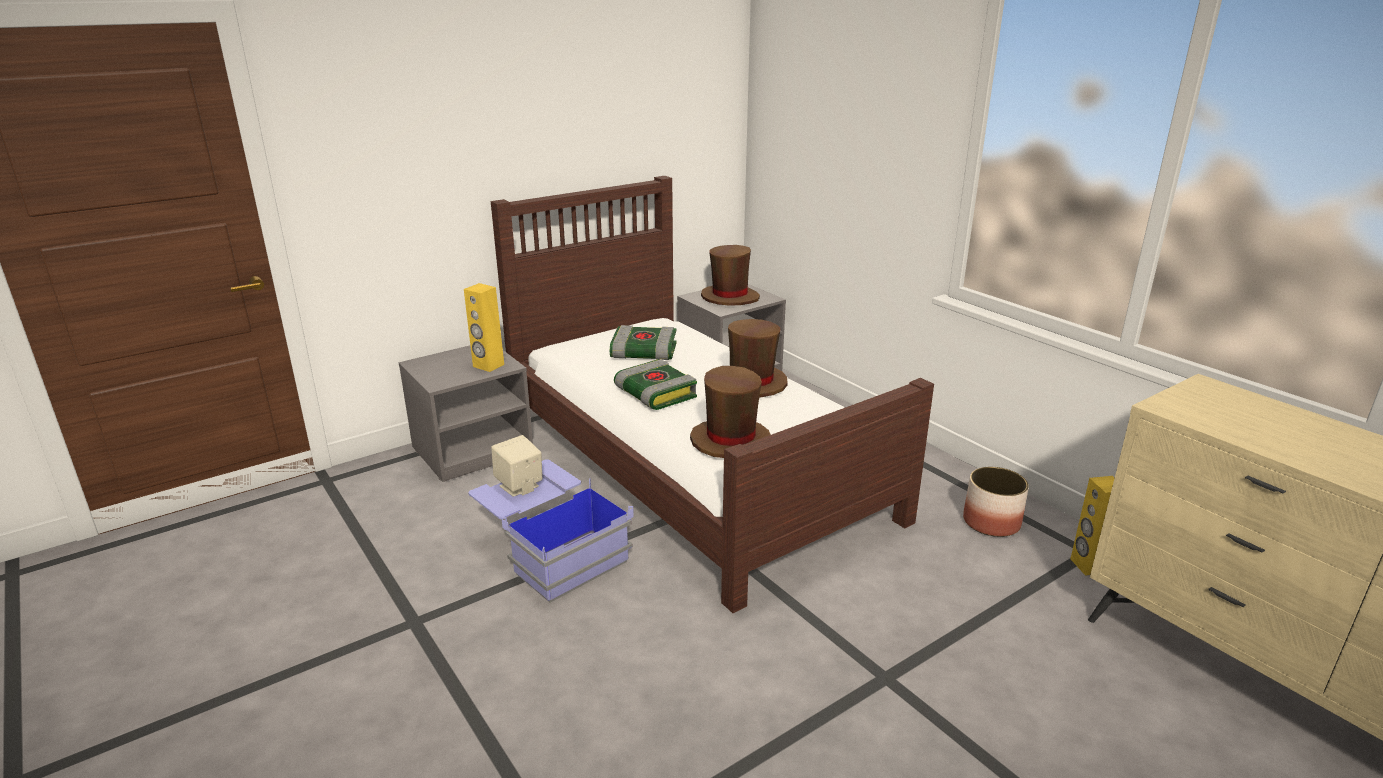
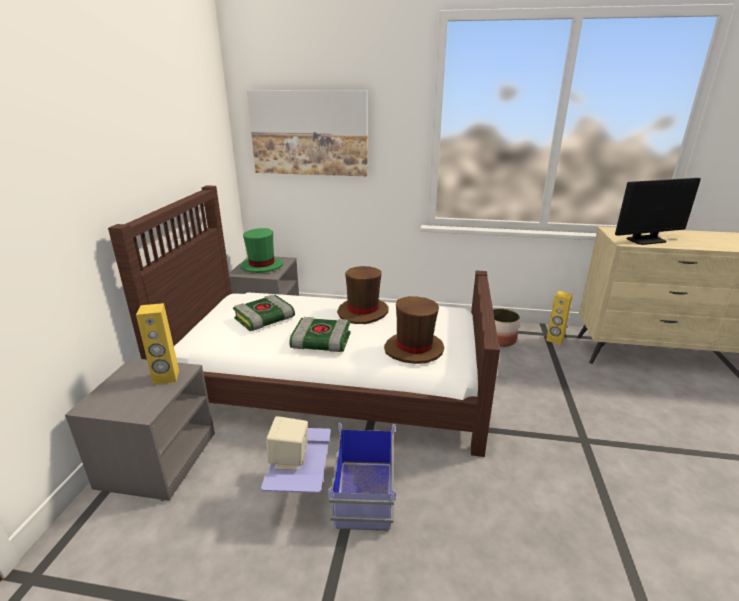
camera: 45 degrees left, 0 degrees up
(729, 297) = (262, 266): brown hat -> green hat
(823, 124) = (309, 133): none -> picture
(1222, 418) = (646, 240): none -> monitor

